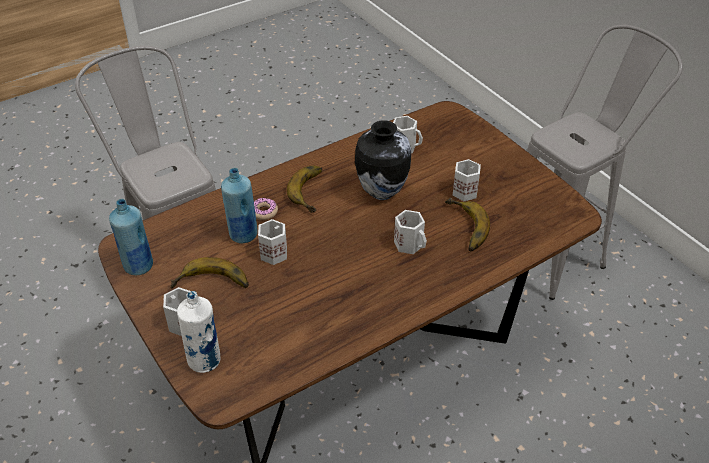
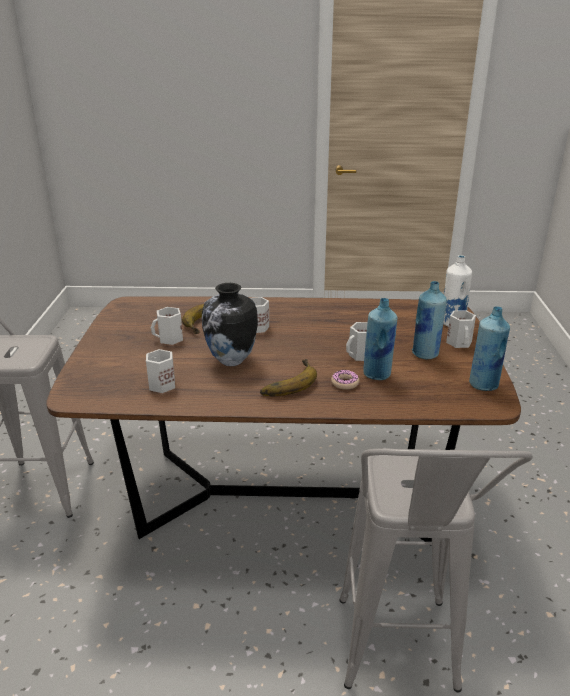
camera: 145 degrees left, 15 degrees down
(211, 285) = (425, 354): banana -> blue bottle

